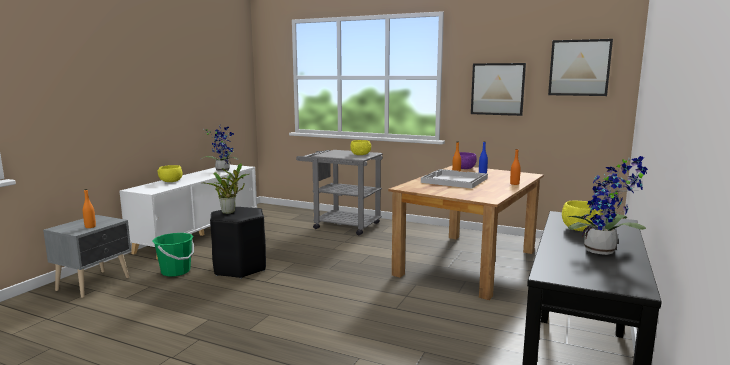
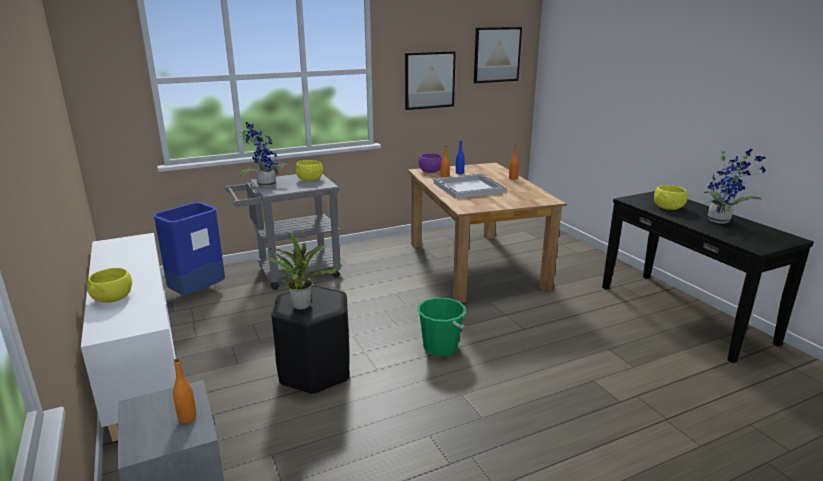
camera: 50 degrees left, 10 degrees up
(176, 271) = (252, 420): green bucket -> green bucket (440, 347)
(223, 170) = (126, 253): potted plant -> potted plant (264, 184)
(282, 217) = (197, 292): none -> blue trash can

